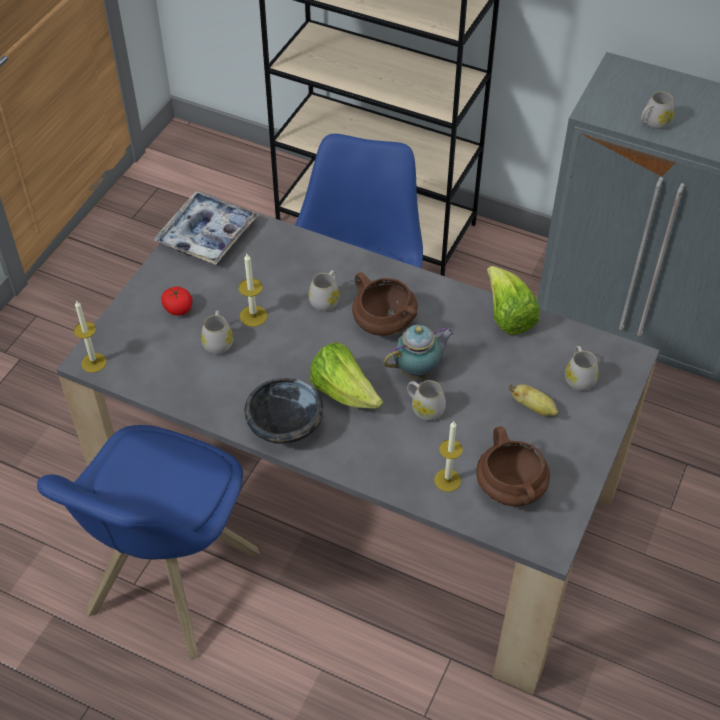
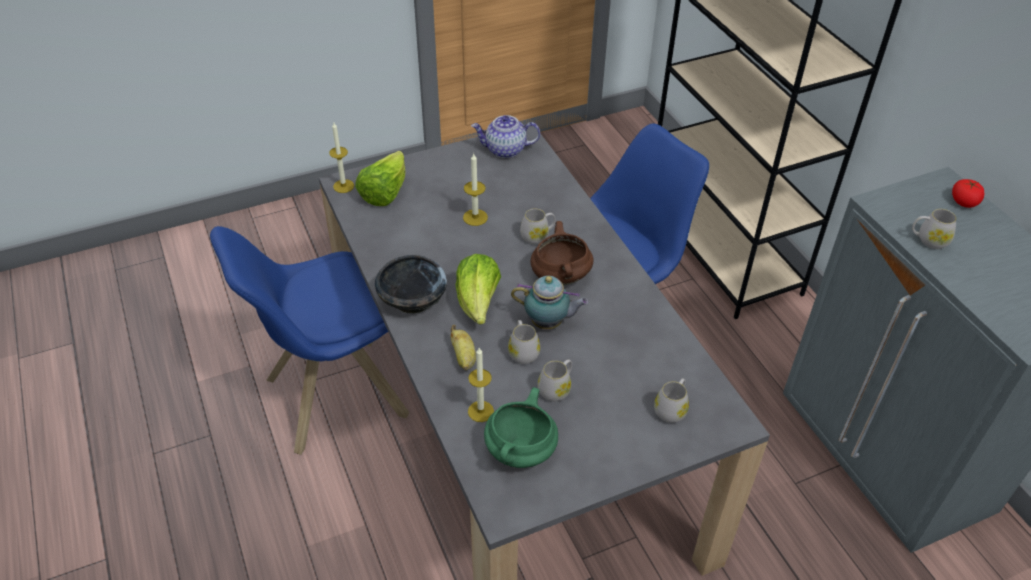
camera: 40 degrees right, 5 degrees down
(178, 308) = (432, 184): tomato -> tomato (964, 201)
(207, 235) = (505, 150): tray -> teapot
(218, 341) = (433, 219): white mug -> white mug (556, 388)
(508, 316) = (664, 329): lettuce -> lettuce (385, 193)
(511, 489) = (521, 452): brown cooking pot -> green cooking pot
(533, 408) = (607, 406): banana -> banana (464, 357)

